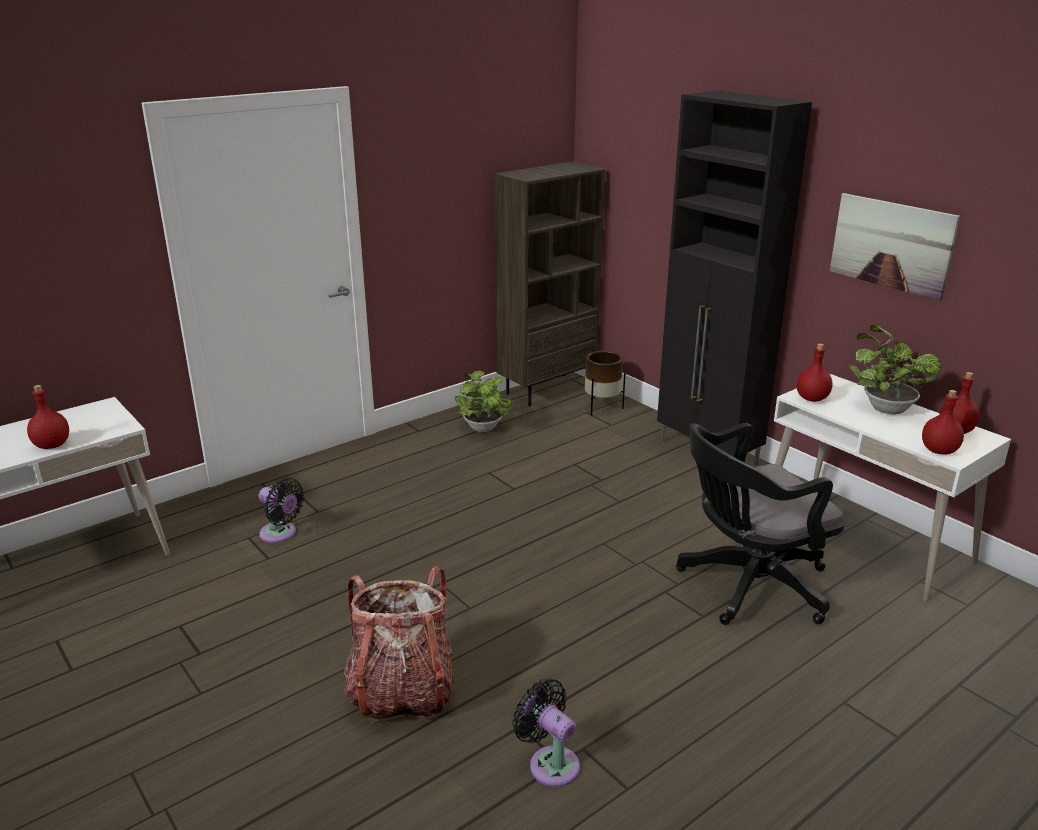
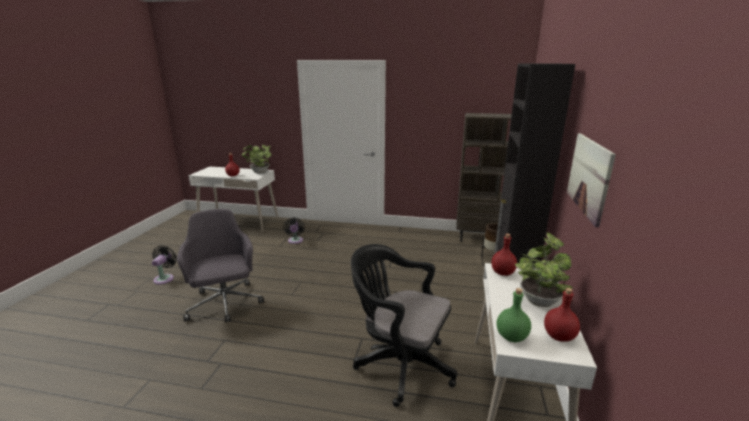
camera: 50 degrees right, 5 degrees down
(402, 692) = (225, 304): backpack -> grey office chair
(484, 429) = (423, 241): potted plant -> potted plant (259, 172)
(550, 763) = (205, 358): black fan -> black fan (165, 278)
(939, 450) = (512, 337): red bottle -> green bottle

